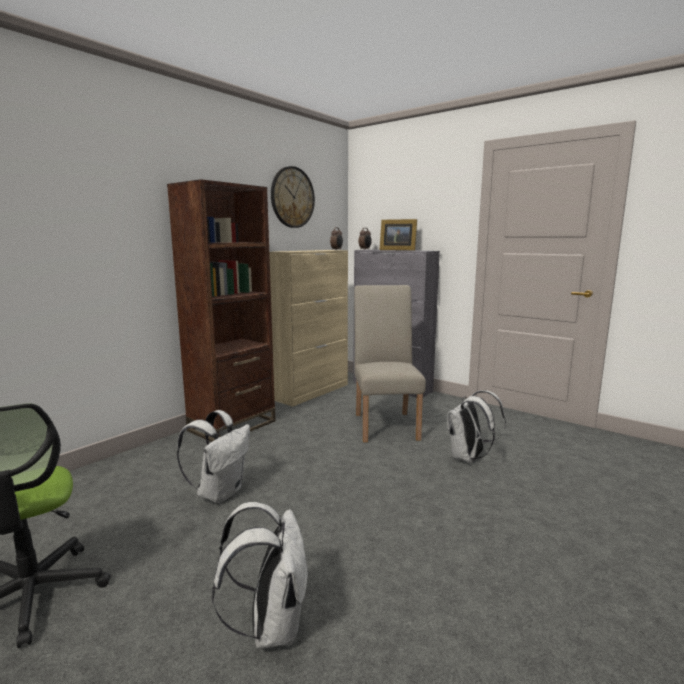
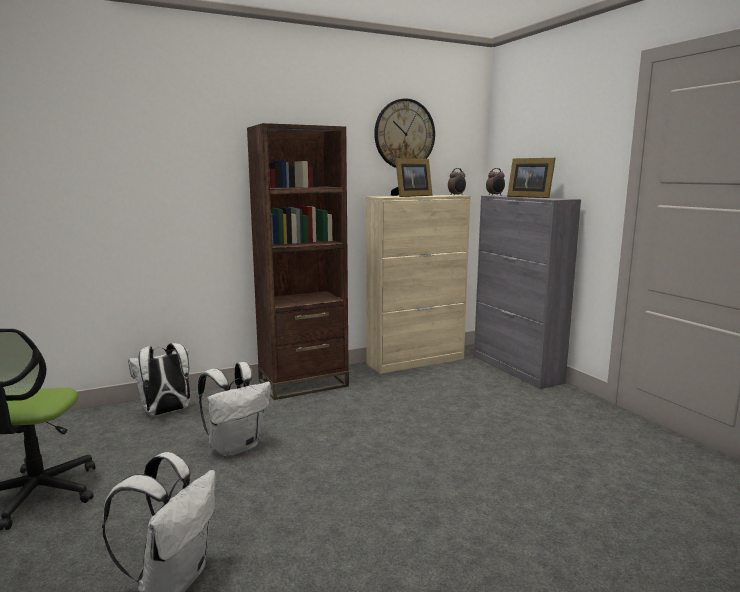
camera: 25 degrees right, 0 degrees up
(305, 250) = (411, 196): none -> picture frame
(386, 424) = (467, 411): beige chair -> none
(469, 458) = (532, 473): white backpack -> white backpack (166, 412)

